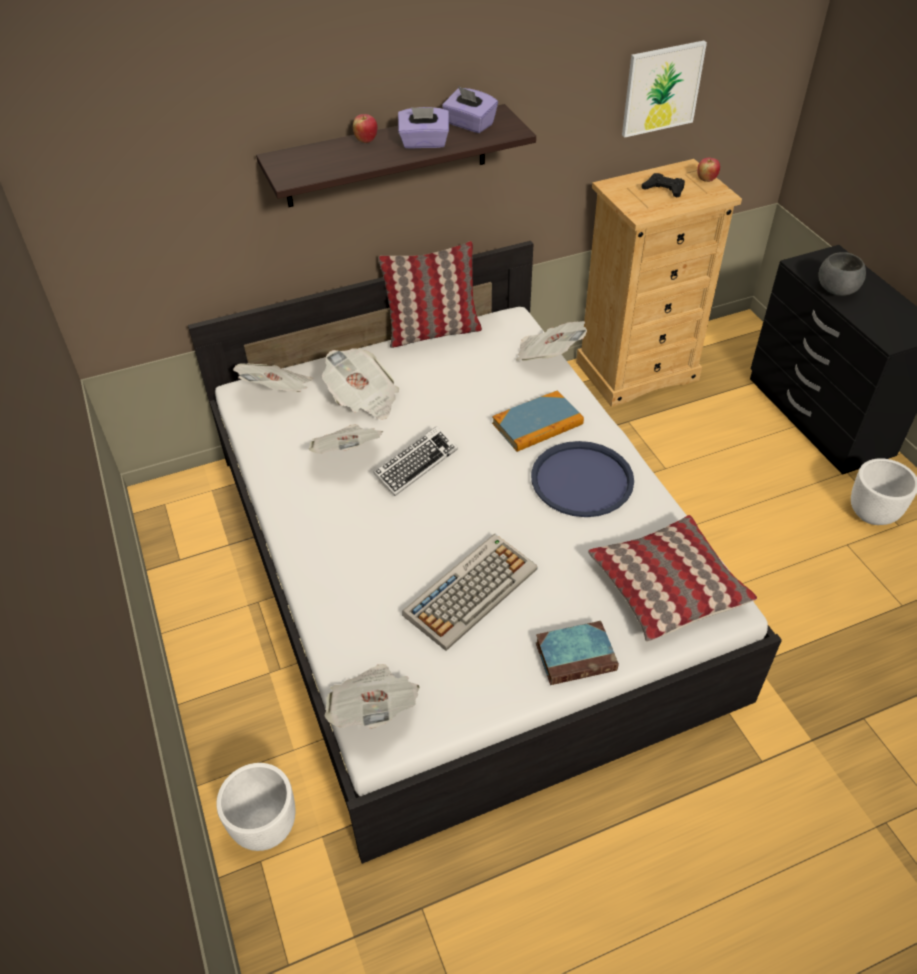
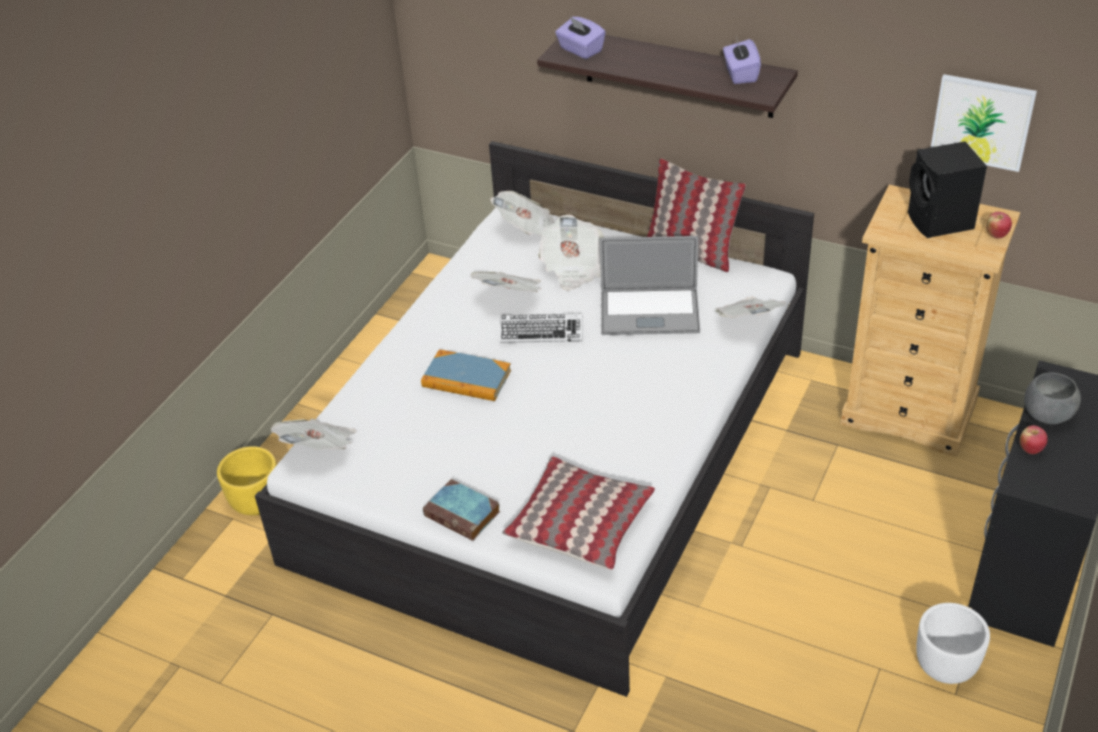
camera: 50 degrees right, 5 degrees down
(264, 825) = (256, 503): white planter -> yellow planter
(366, 140) = (650, 51): apple -> apple (1030, 449)
(424, 143) = (684, 72): purple tissue box -> purple tissue box (580, 50)
(471, 590) = (460, 430): keyboard -> none
(472, 394) = (649, 312): none -> laptop
(537, 424) = (663, 363): book -> book (466, 379)
(582, 480) = (633, 419): blue tray -> none
(664, 189) = (940, 222): black game controller -> black speaker

